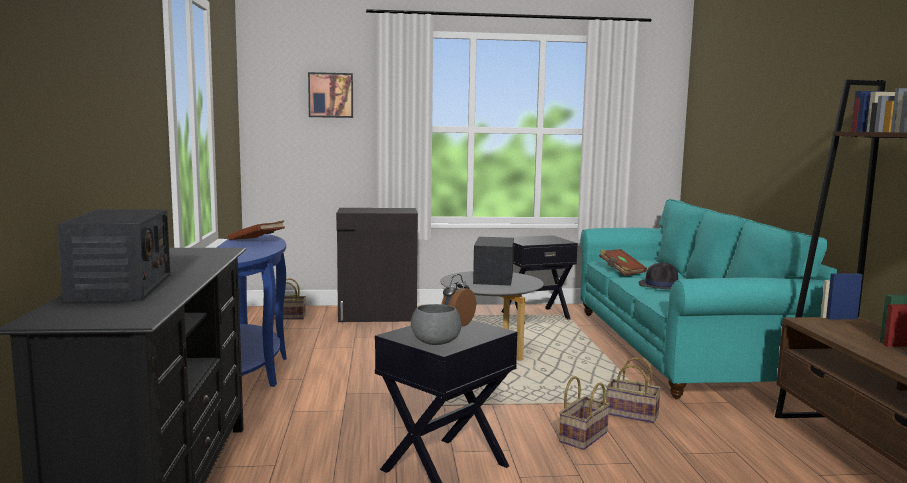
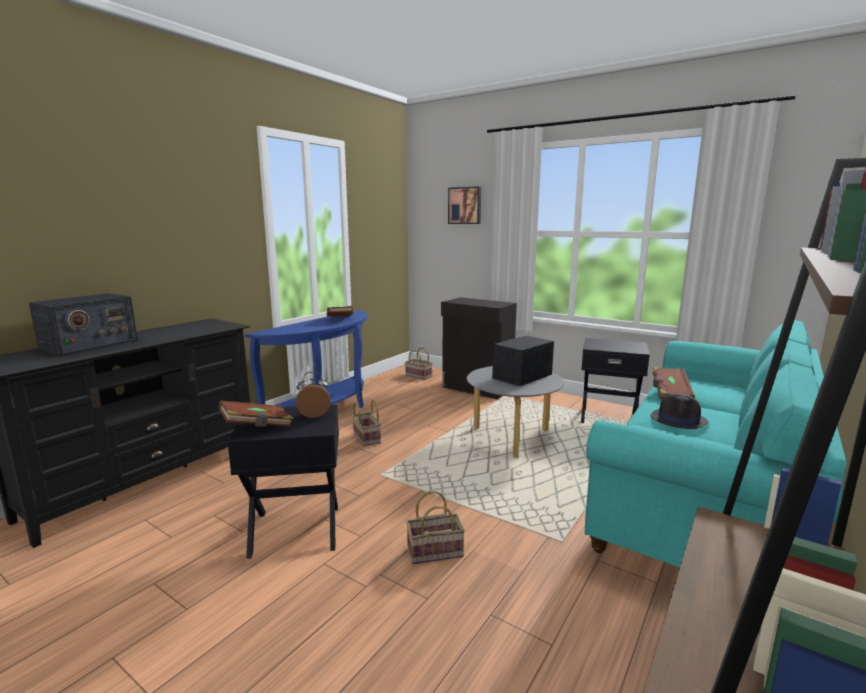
camera: 40 degrees right, 5 degrees up
(436, 342) = (257, 427): grey bowl -> brown book
(630, 414) = (518, 548): basket -> basket (365, 438)

